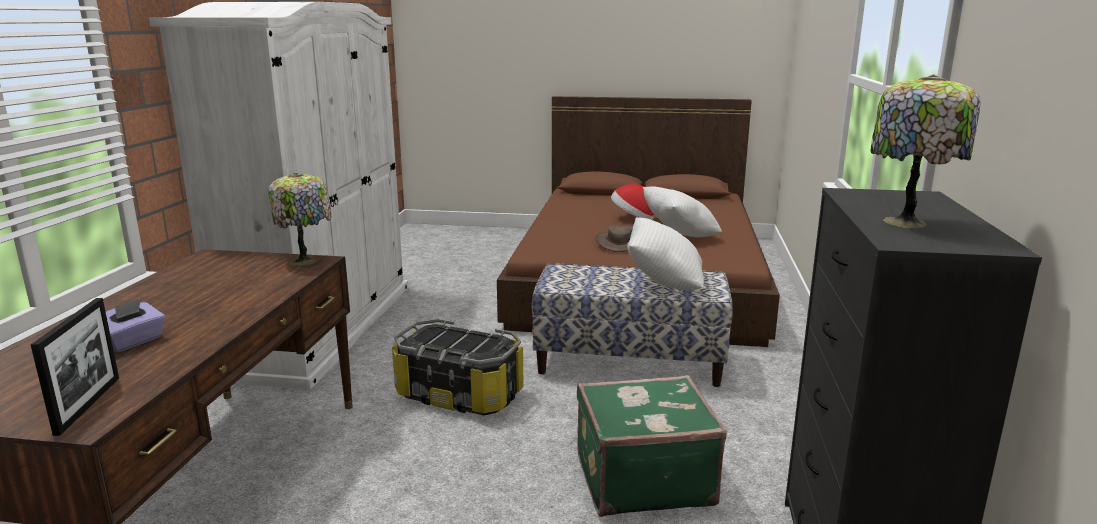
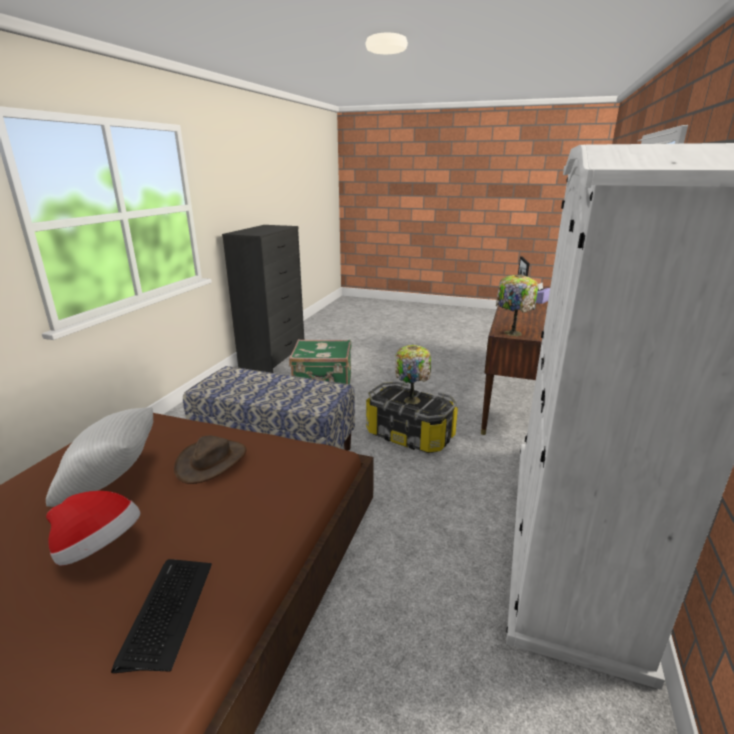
camera: 170 degrees left, 5 degrees up
(575, 211) = (167, 612): none -> keyboard
(664, 284) = (248, 384): white pillow -> none
(908, 223) = (271, 228): table lamp -> table lamp (411, 399)

